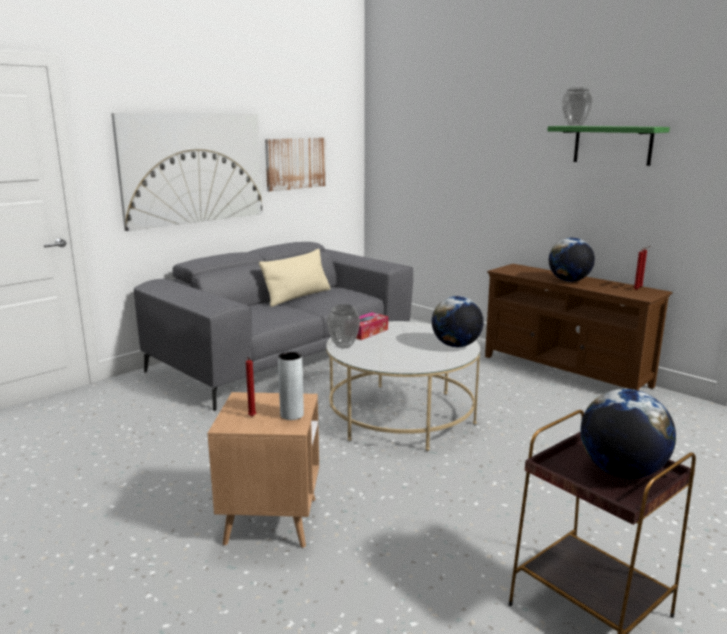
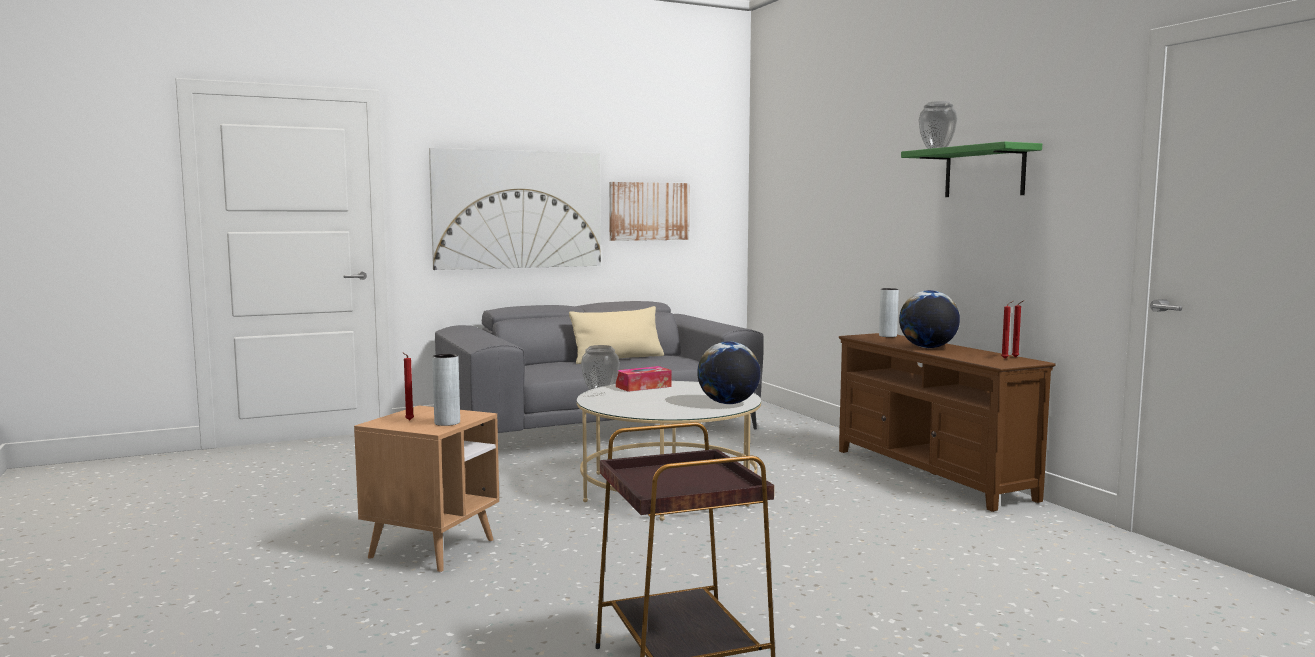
camera: 20 degrees right, 10 degrees down
(521, 268) = (888, 336): none -> grey vase
(621, 472) = (698, 483): globe -> none

